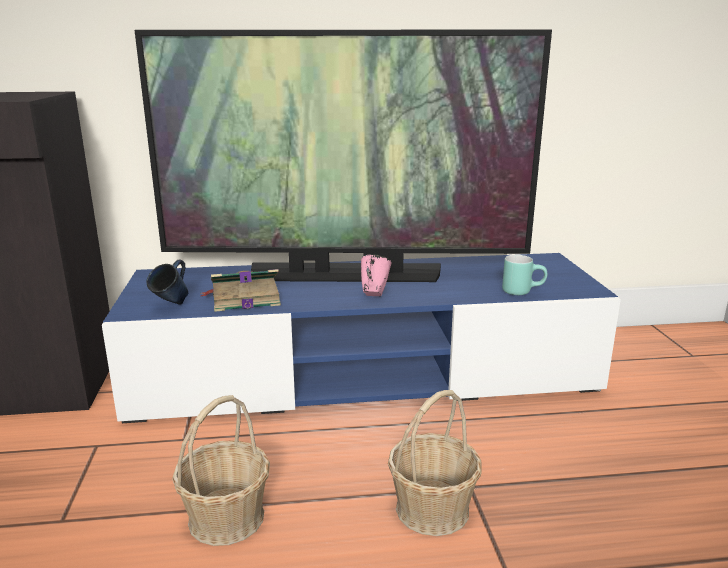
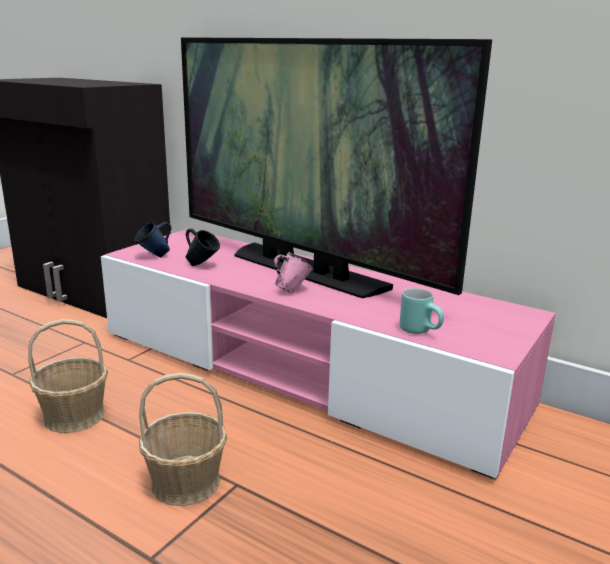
camera: 40 degrees right, 0 degrees up
(243, 298) = (202, 265): book -> blue mug
(364, 375) = (303, 369): blue tv stand -> pink tv stand

